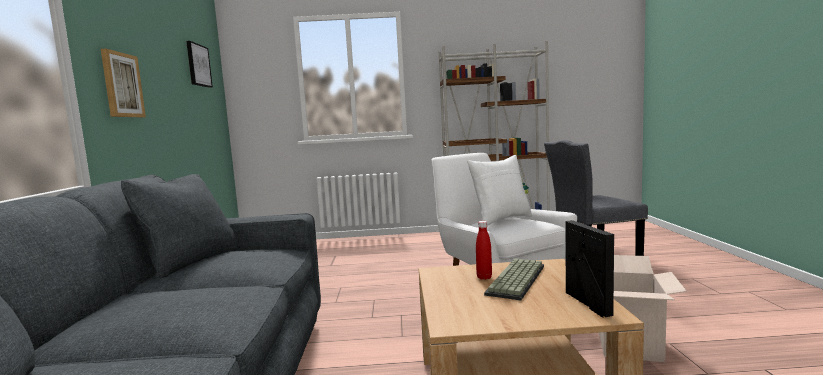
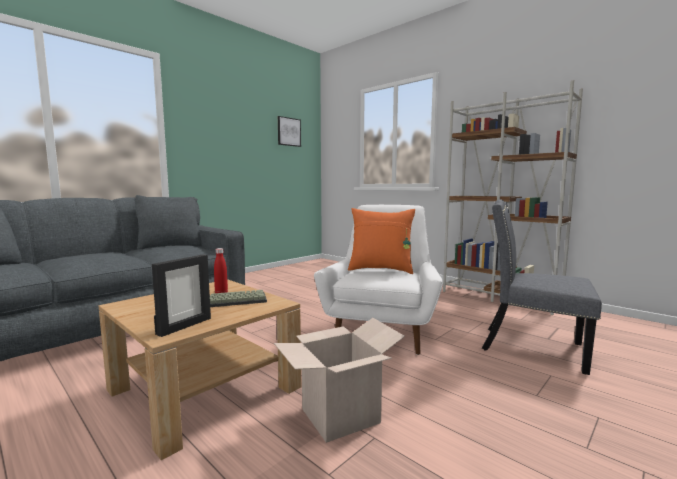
camera: 45 degrees right, 0 degrees up
(122, 85) = (206, 145): picture -> none
(501, 220) = (380, 270): white pillow -> orange pillow

